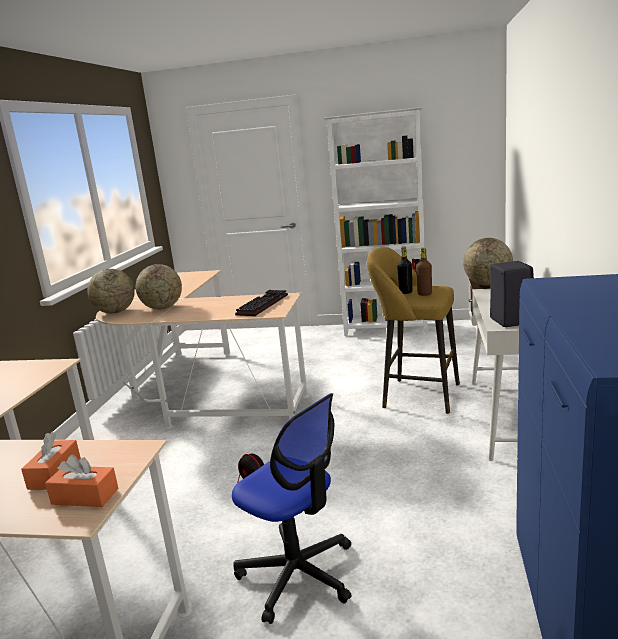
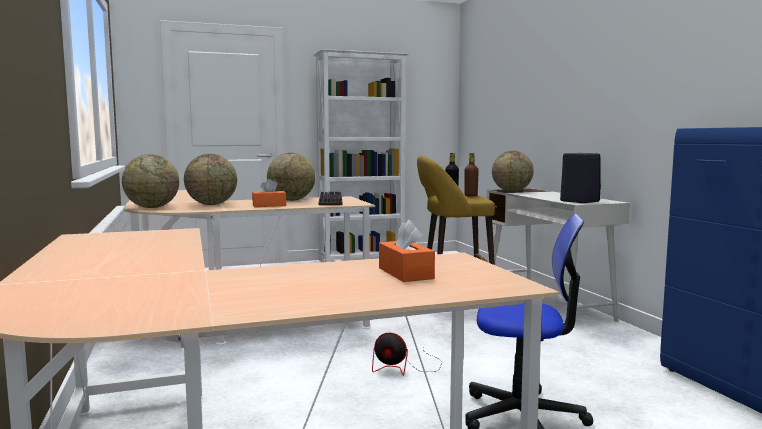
camera: 30 degrees left, 10 degrees down
(85, 496) = (482, 278): orange tissue box -> orange tissue box (269, 205)
(235, 301) = (291, 200): none -> globe

